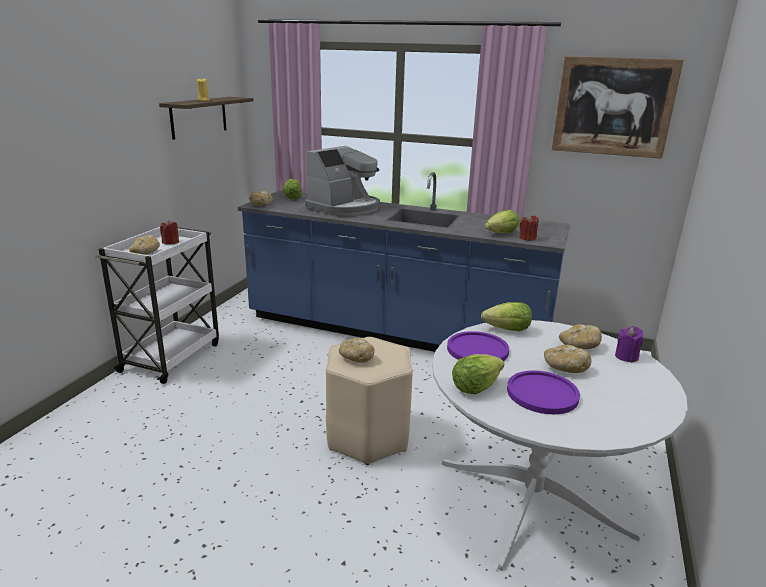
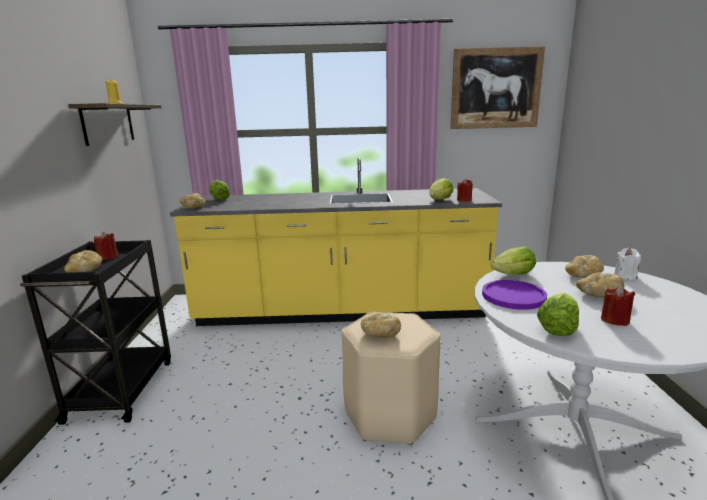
camera: 20 degrees left, 5 degrees down
(172, 356) = (122, 388): white cart -> black cart
(344, 208) = (280, 200): coffee machine -> none
(395, 333) = (341, 312): blue counter -> yellow counter
(542, 393) = (615, 320): purple plate -> red candle
(626, 357) = (625, 276): purple candle -> white candle

